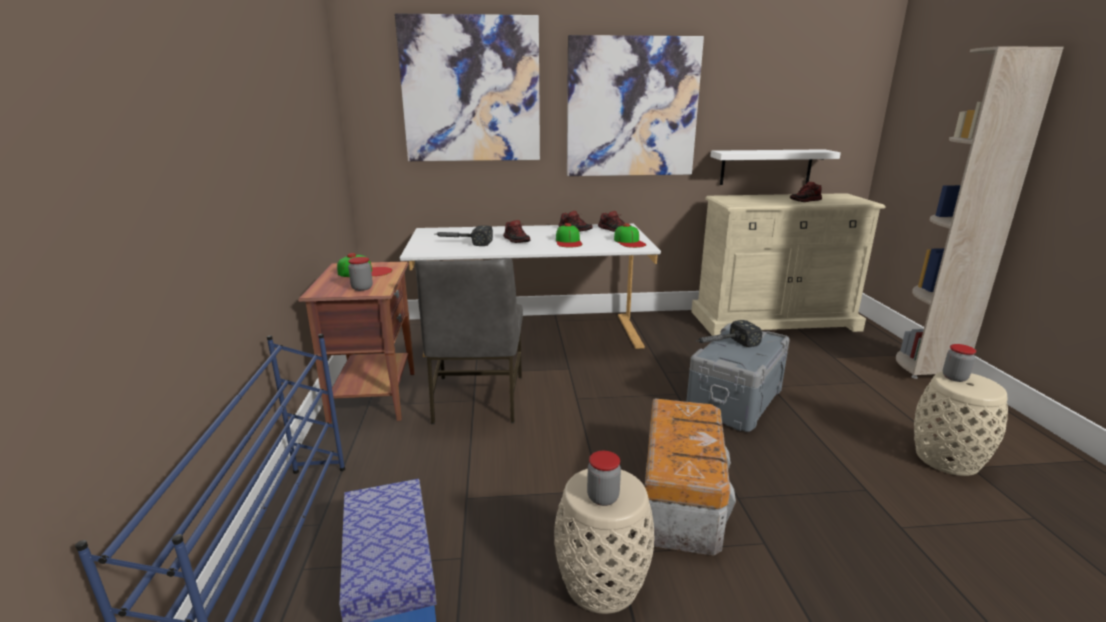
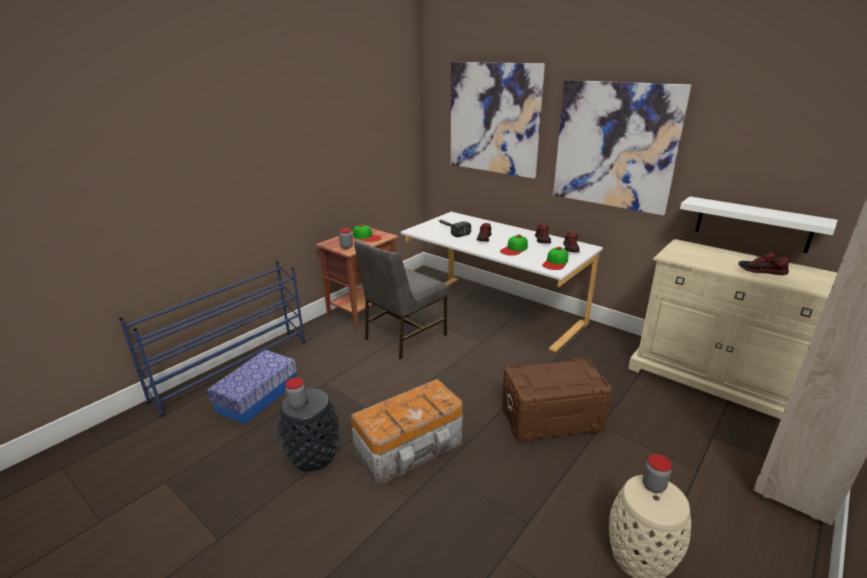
camera: 45 degrees right, 5 degrees up
(602, 583) = (313, 455): beige stool -> black stool
(724, 344) = (548, 369): hammer -> none
(736, 401) = (552, 419): grey storage box -> brown storage box

